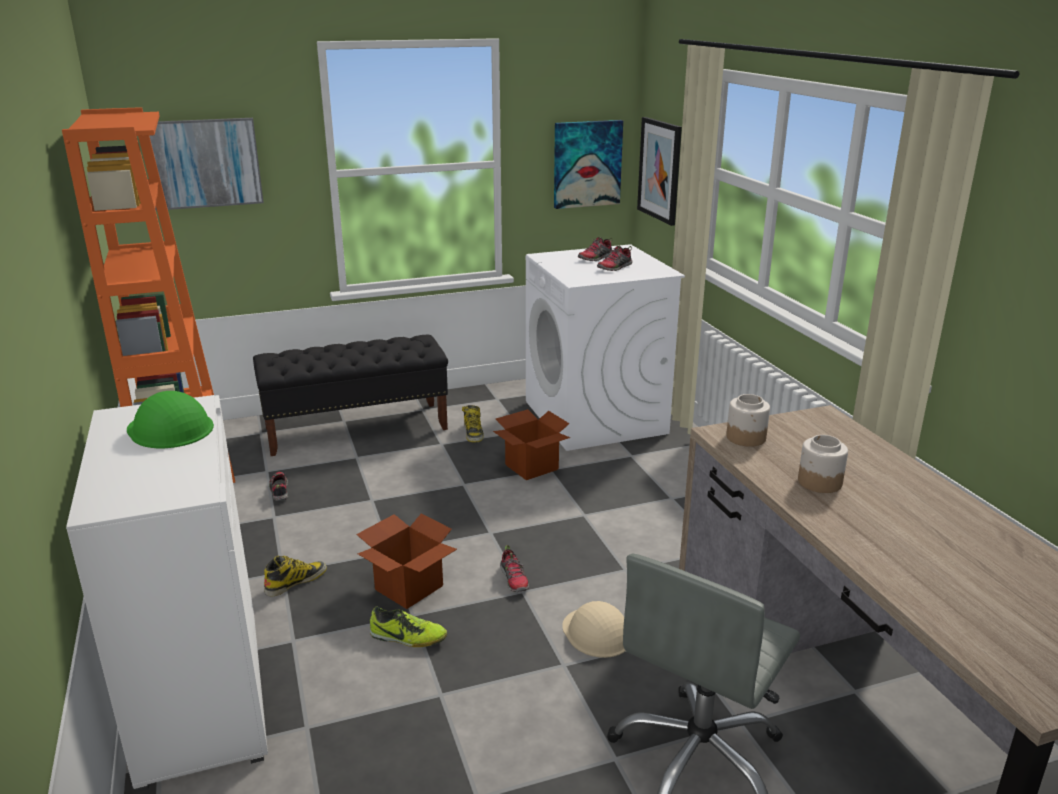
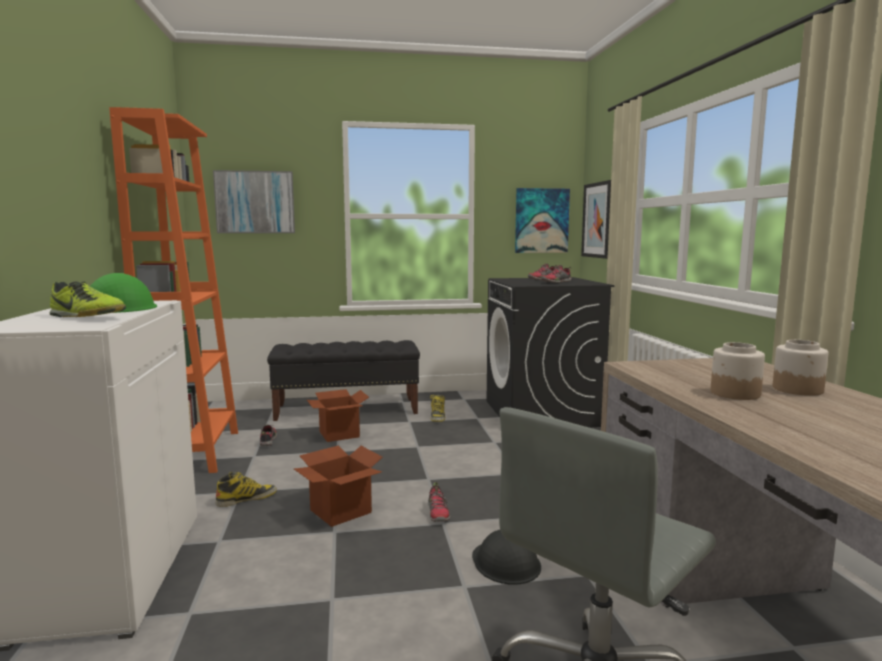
camera: 10 degrees right, 15 degrees down
(408, 638) = (322, 549): shoe -> shoe (87, 317)
(531, 467) = (479, 439): cardboard box -> cardboard box (339, 434)
(596, 417) = (542, 413): white washing machine -> black washing machine
(597, 632) = (506, 562): beige hard hat -> black hard hat
(746, 437) = (658, 368): jar -> jar (798, 389)

